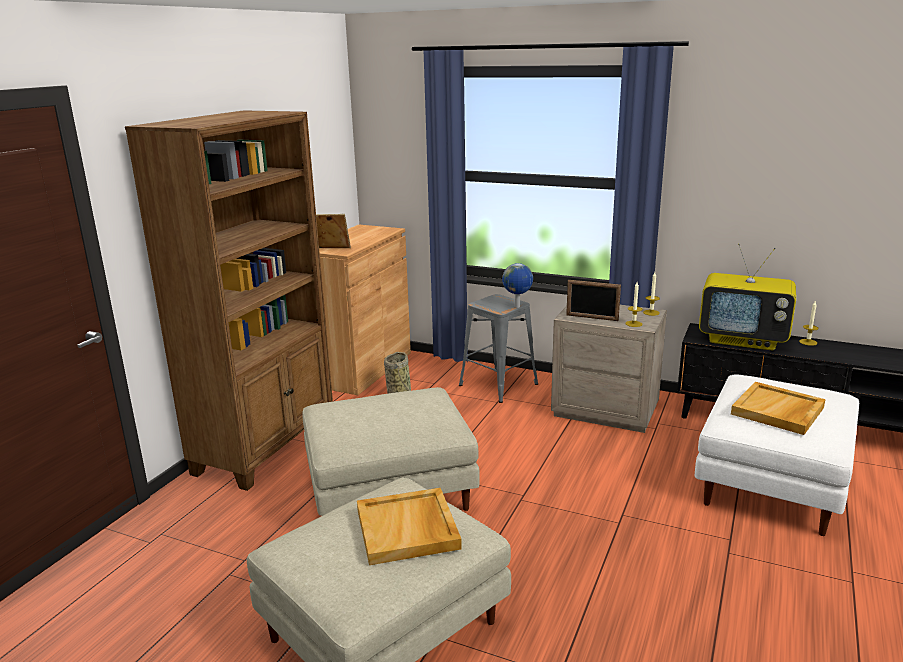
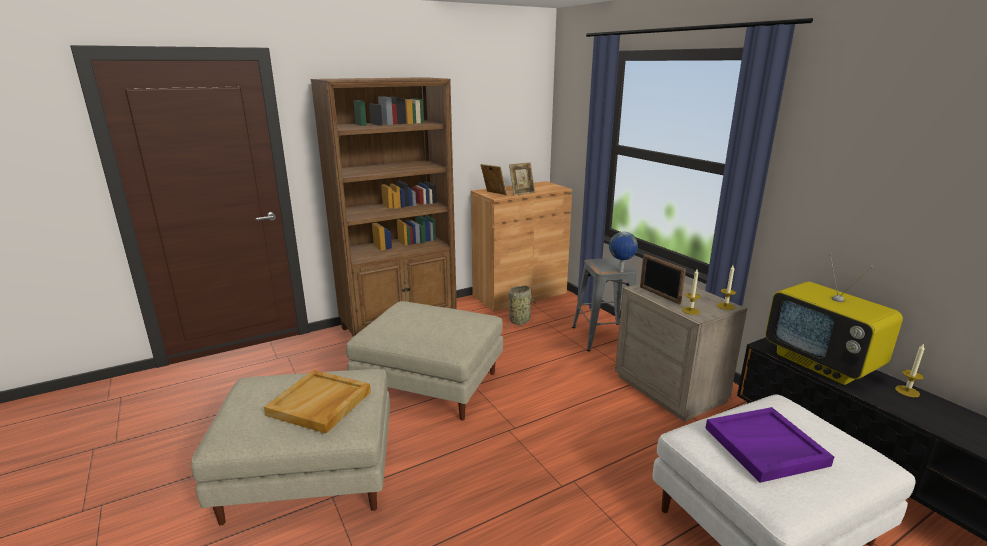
camera: 35 degrees right, 0 degrees up
(362, 242) = (522, 193): none -> picture frame
(778, 411) = (765, 447): beige tray -> purple tray

